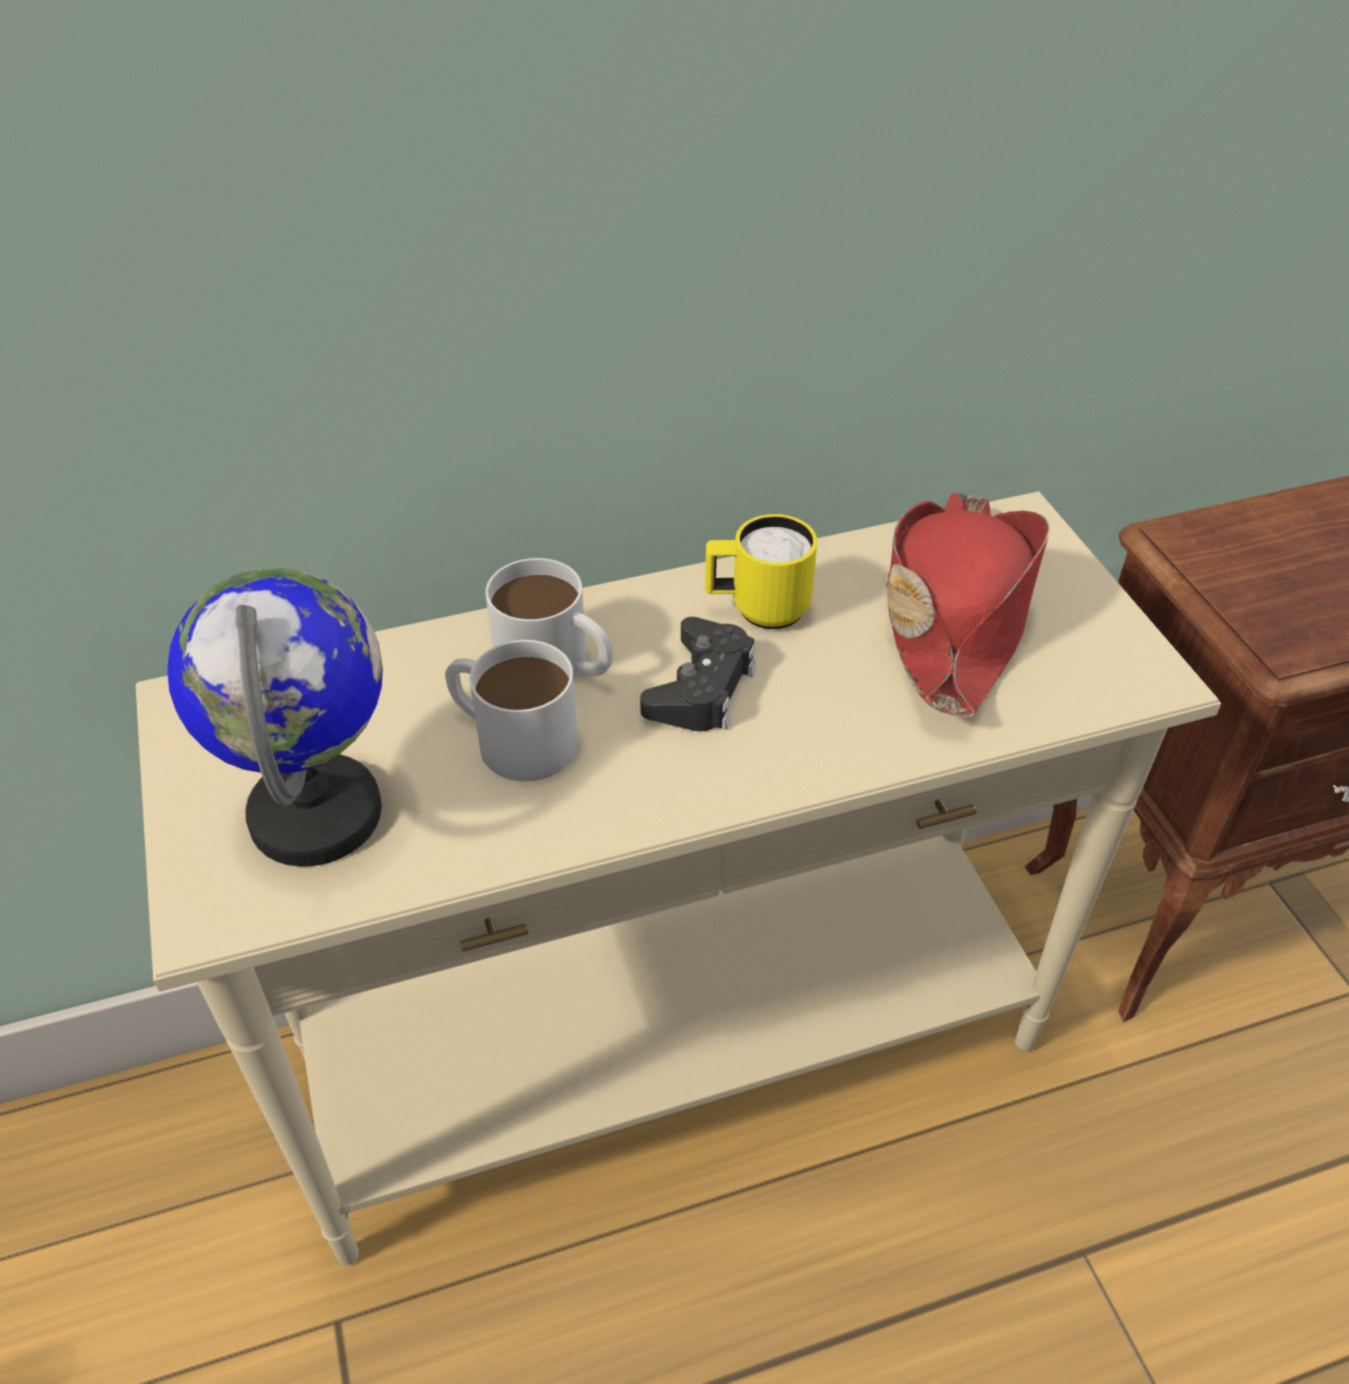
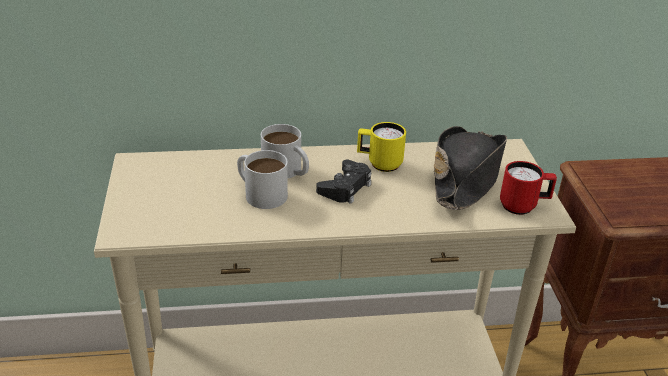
camera: 10 degrees right, 10 degrees down
(318, 813) = (173, 206): globe -> none
(955, 614) = (466, 177): red hat -> black hat
(1099, 671) = (523, 206): none -> red mug

